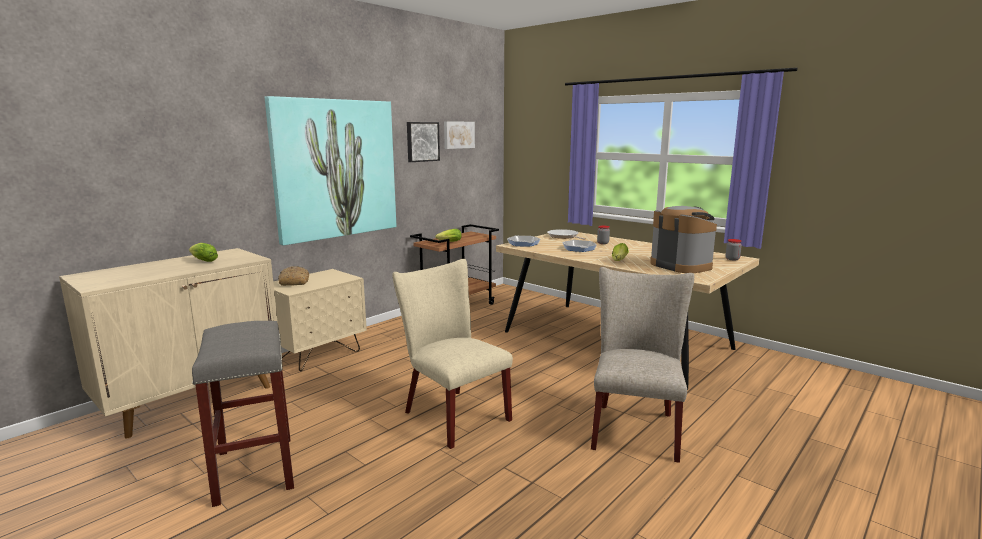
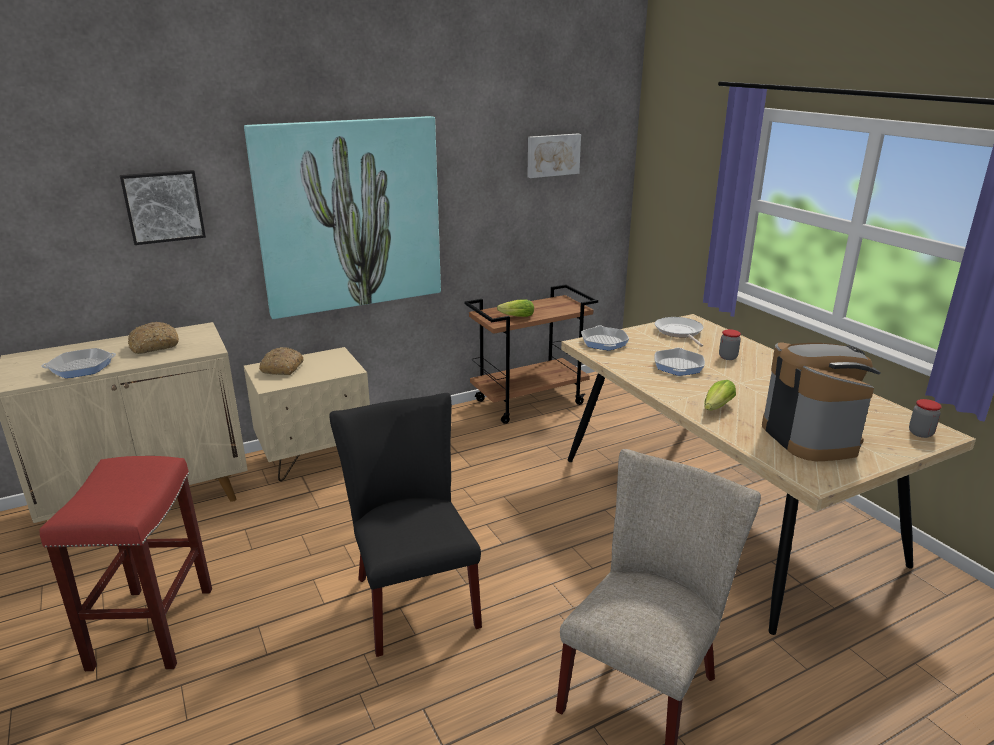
camera: 20 degrees right, 10 degrees up
(150, 274) = (81, 367): none -> frying pan
(202, 261) = (154, 346): lettuce -> bread
(254, 469) = (152, 626): grey stool -> red stool
(422, 141) = (489, 169): picture -> picture (163, 206)
(451, 414) = (412, 596): beige chair -> black chair

